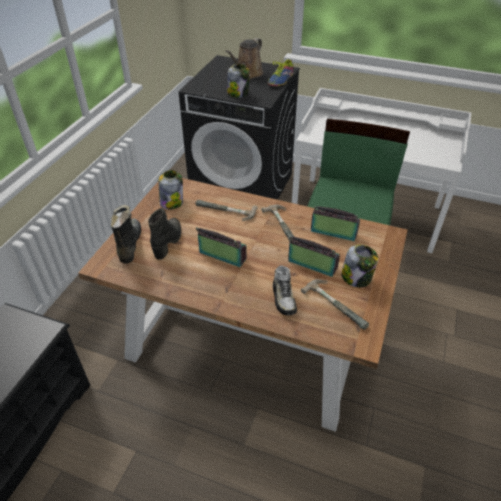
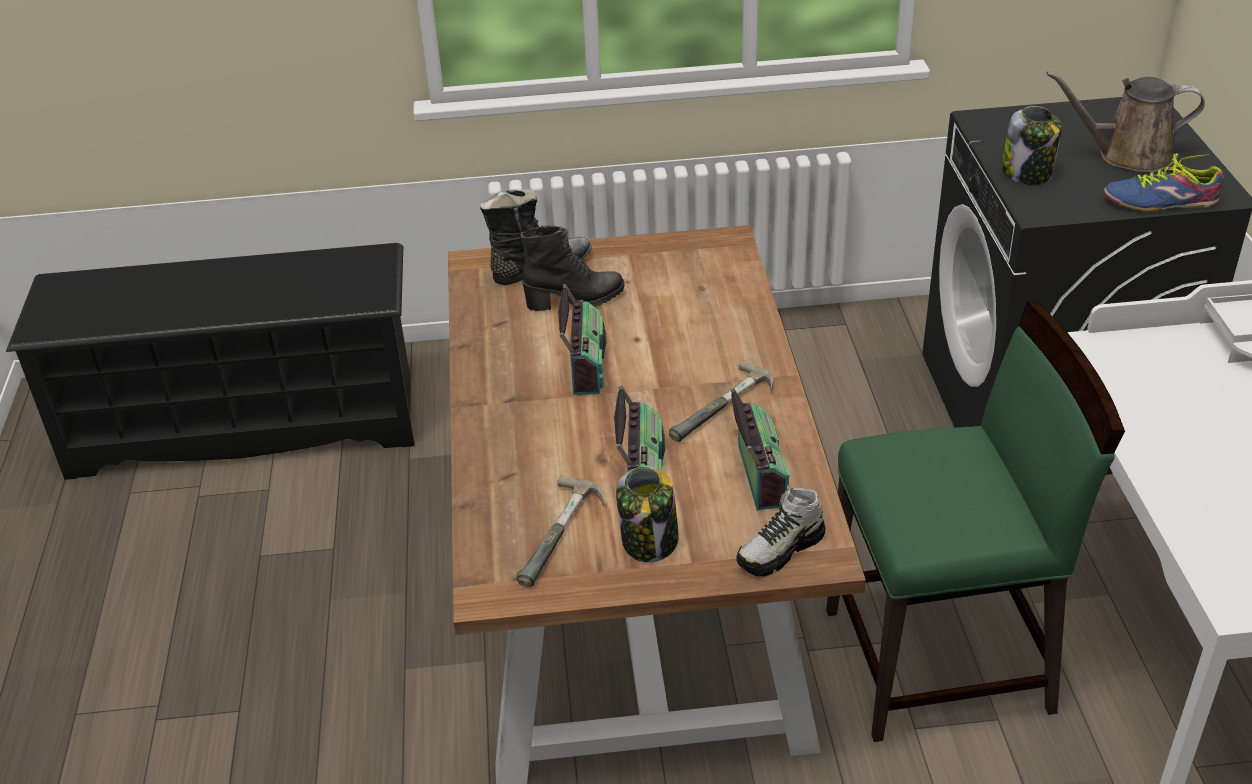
camera: 65 degrees right, 5 degrees down
(172, 202) = (677, 264): jar -> none
(224, 212) = (702, 327): hammer -> none
(284, 298) = (533, 467): shoe -> shoe (780, 550)

